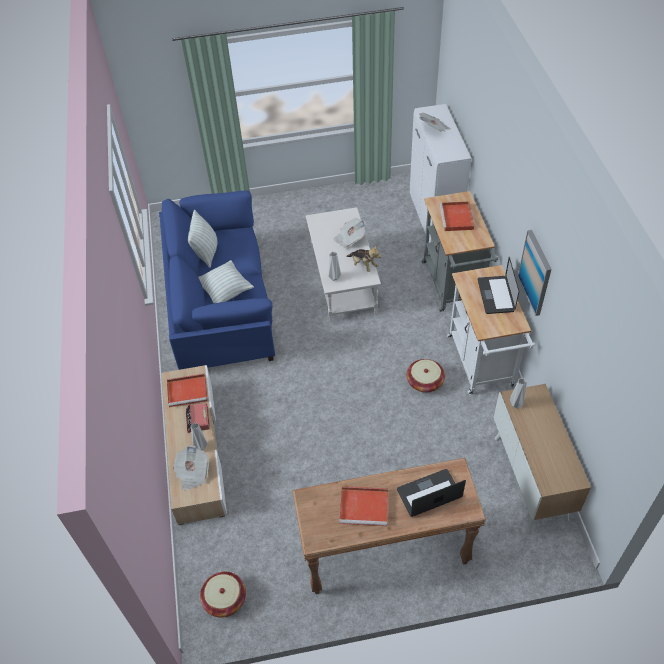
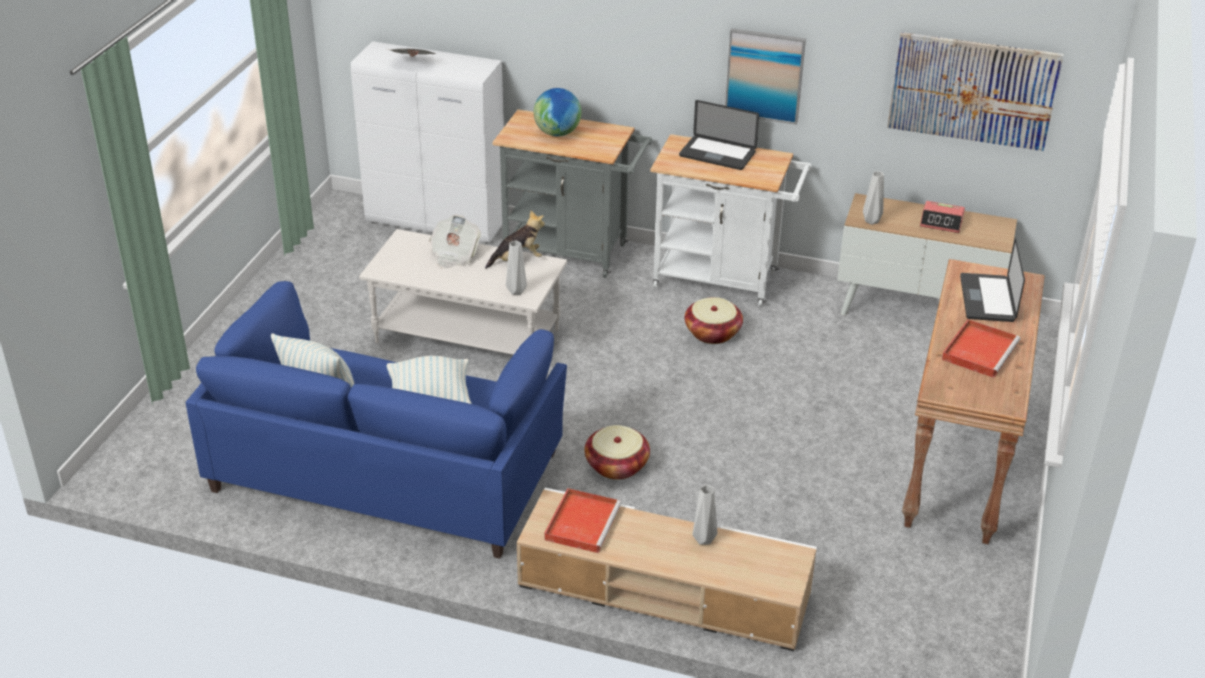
camera: 65 degrees left, 15 degrees down
(192, 473) = (749, 563): newspaper -> none
(198, 420) = (649, 528): alarm clock -> alarm clock (941, 222)
(224, 599) = (952, 638): basket -> basket (616, 465)
(457, 218) = (558, 133): red tray -> globe
(596, 386) = (972, 90): none -> picture

